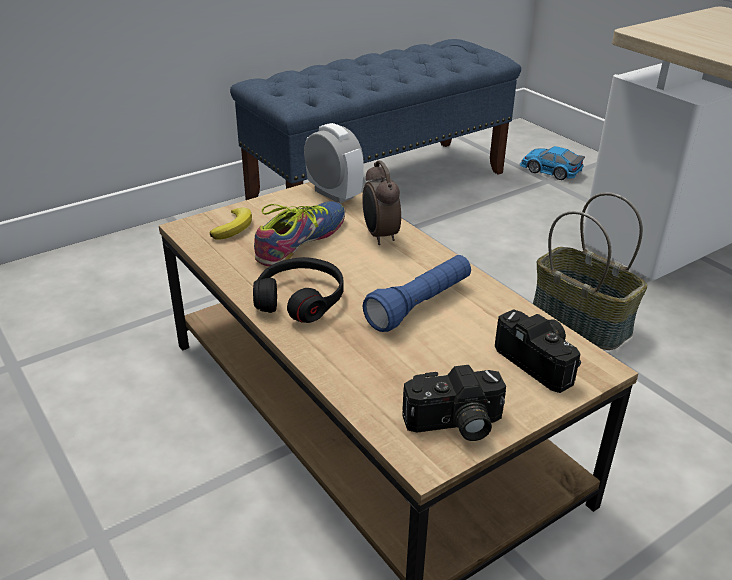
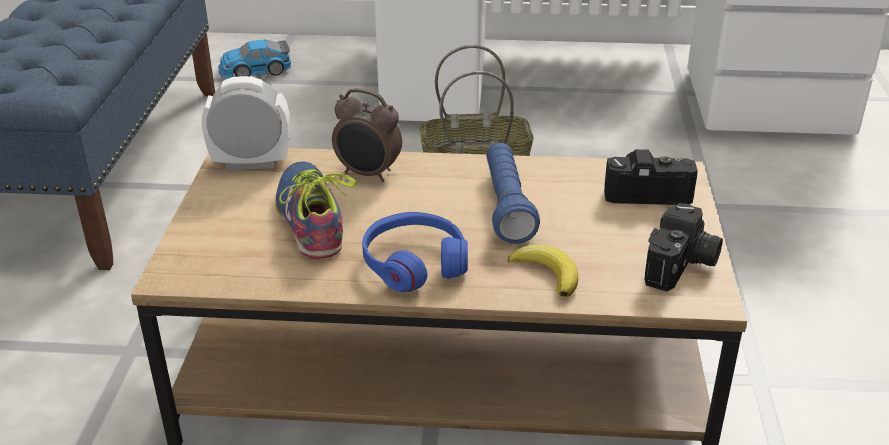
camera: 50 degrees left, 0 degrees up
(234, 227) = (220, 246): banana -> banana (547, 273)
(300, 299) = (414, 263): black headphones -> blue headphones

